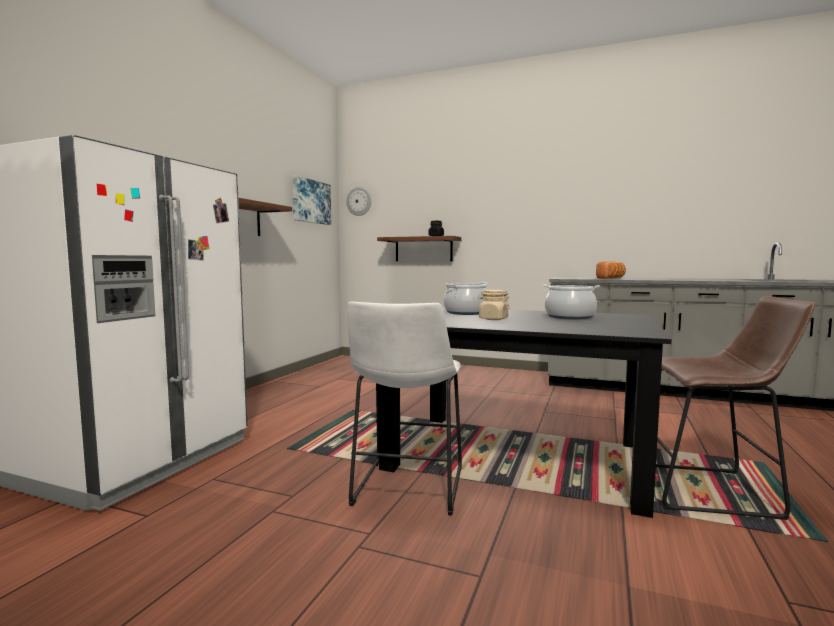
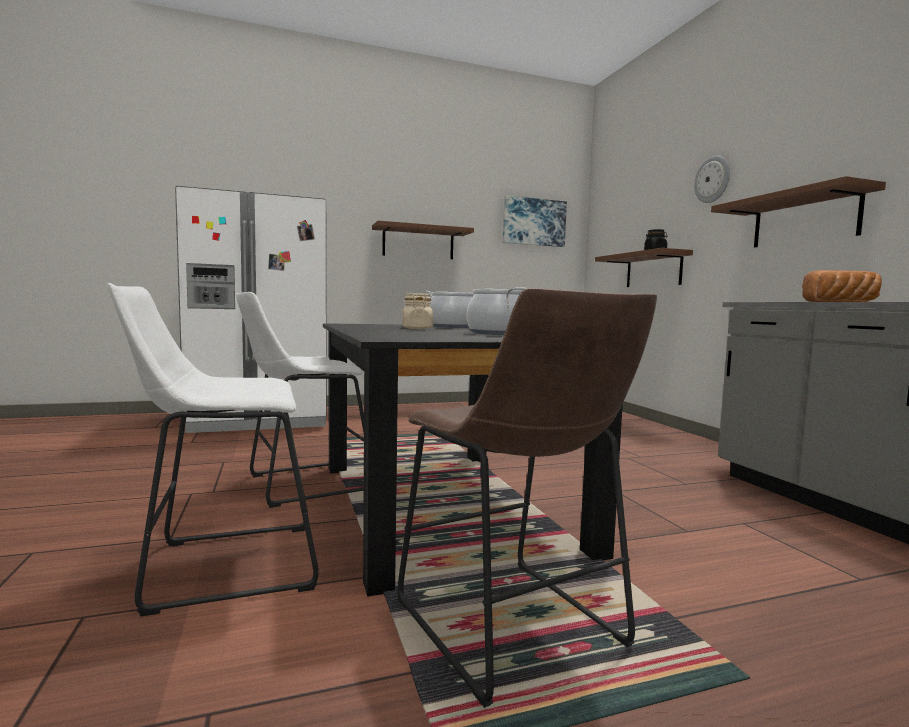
camera: 50 degrees right, 0 degrees up
(359, 201) = (601, 217): wall clock -> wall clock (712, 179)
(545, 225) = (804, 219): none -> brown shelf
(568, 560) = (223, 566): none -> white stool

